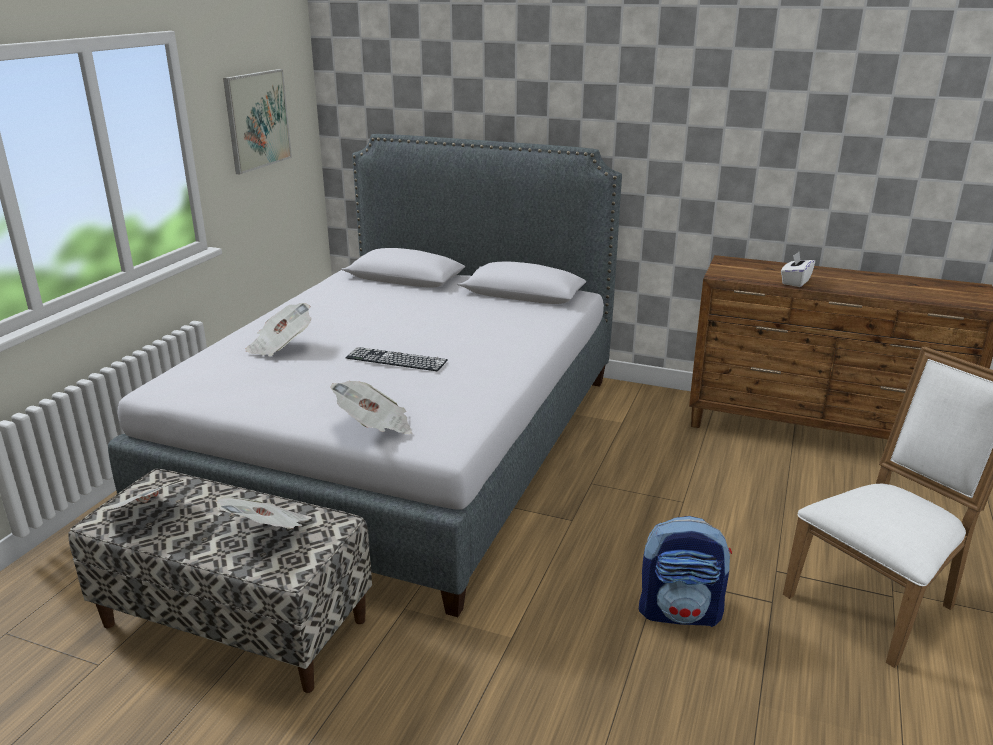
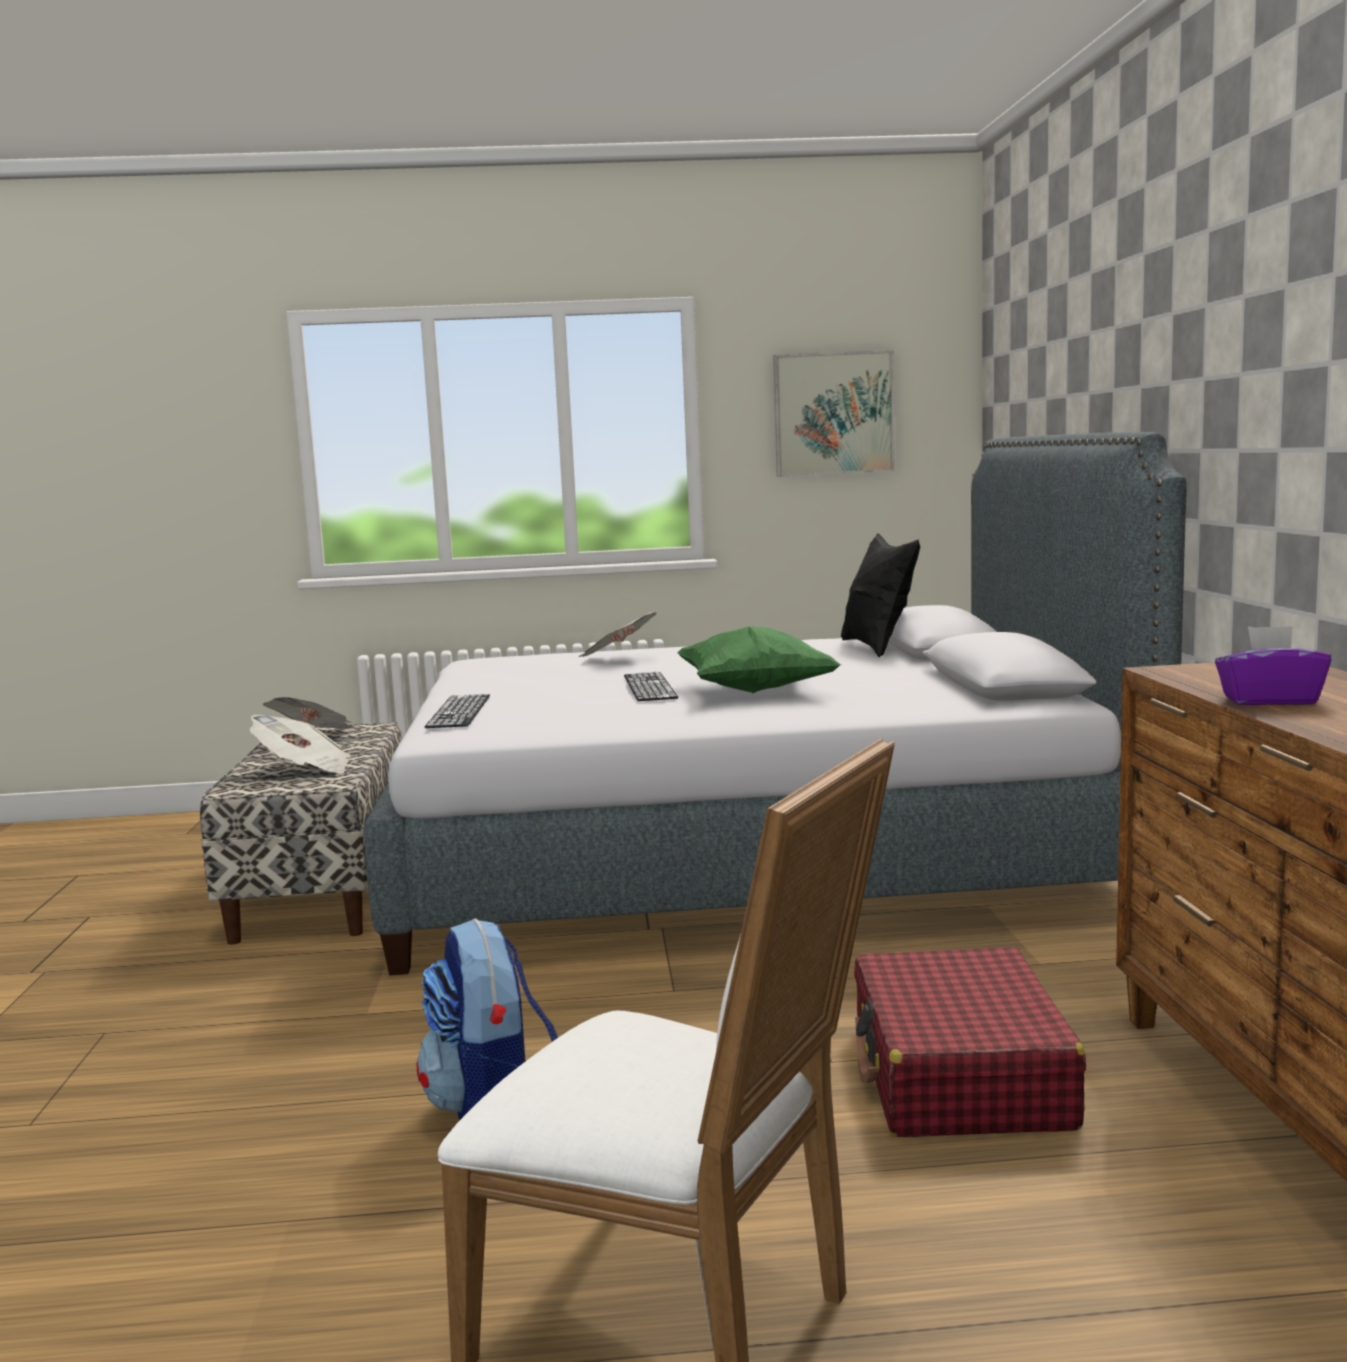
camera: 65 degrees right, 15 degrees down
(375, 426) = (459, 711): newspaper -> keyboard
(378, 285) = (878, 647): none -> black pillow
(452, 339) = (755, 691): none -> green pillow
(715, 477) = (959, 1075): none -> red suitcase
(795, 282) = (1269, 700): white tissue box -> purple tissue box

